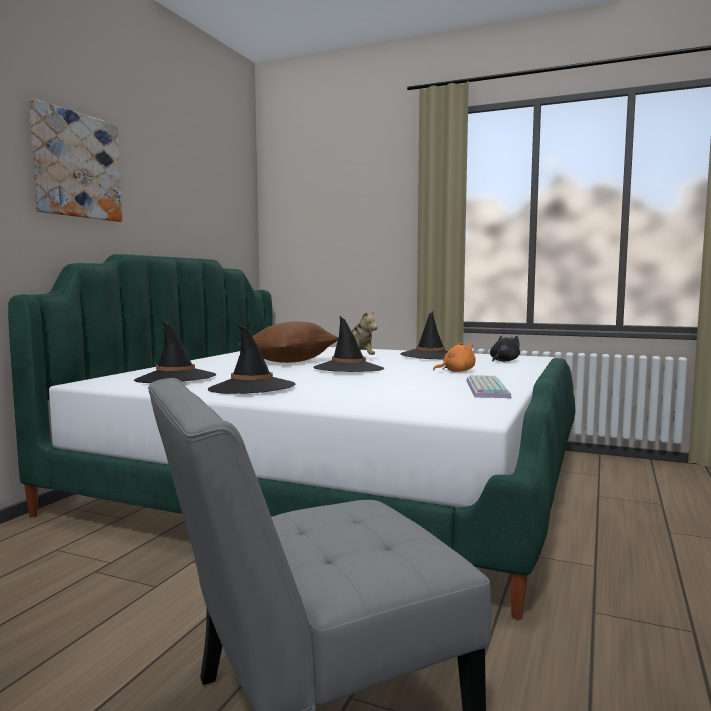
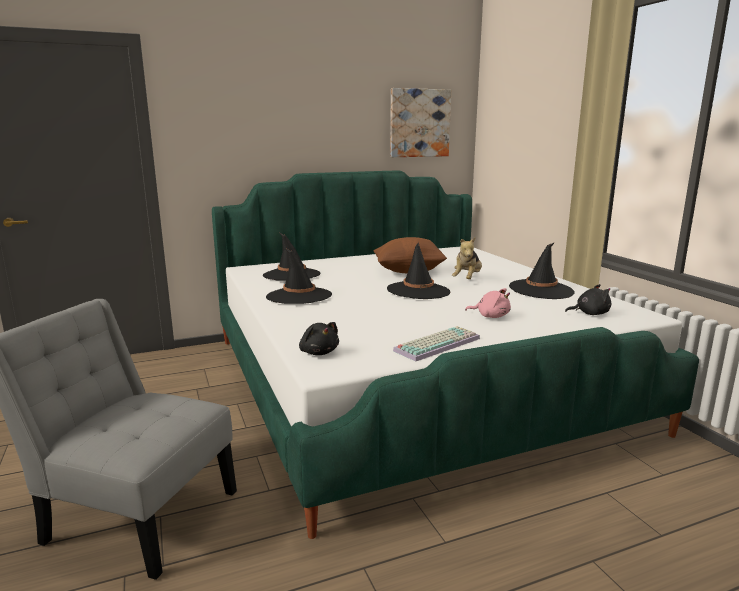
camera: 45 degrees right, 10 degrees up
(76, 166) = (269, 111): picture -> picture (419, 123)
(428, 410) = (318, 352): none -> black plush toy
(456, 371) = (490, 316): orange plush toy -> pink plush toy

